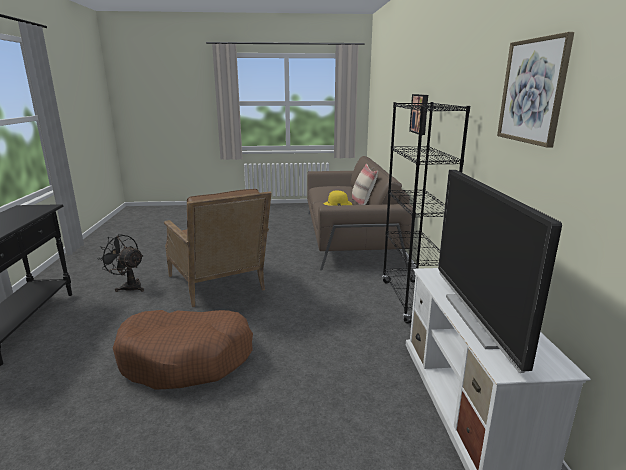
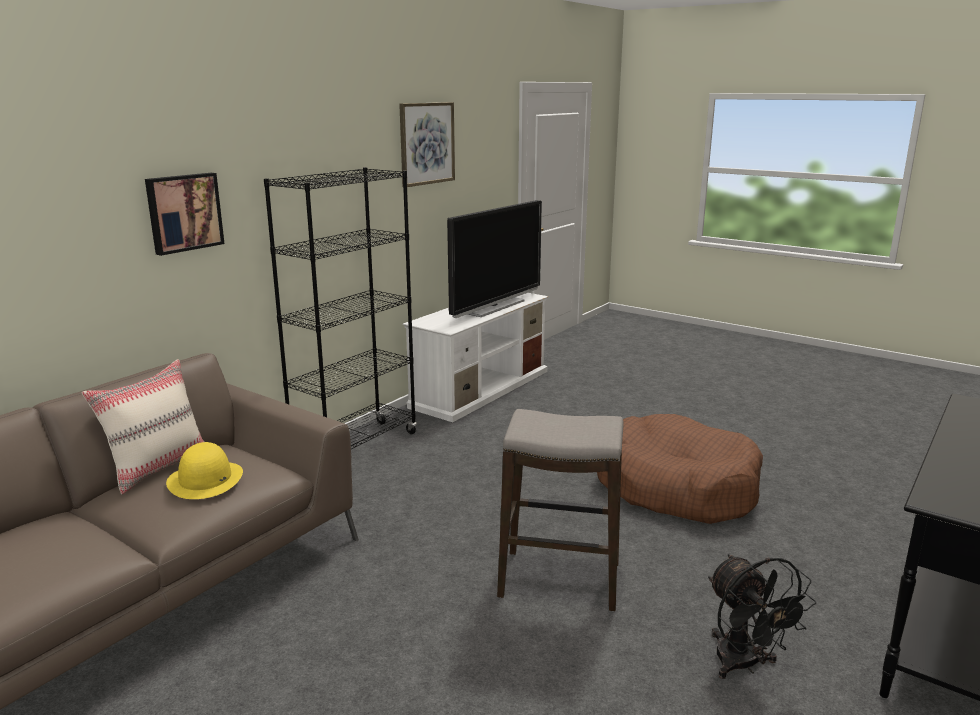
camera: 140 degrees left, 0 degrees up
(220, 286) = (559, 580): brown armchair -> stool

